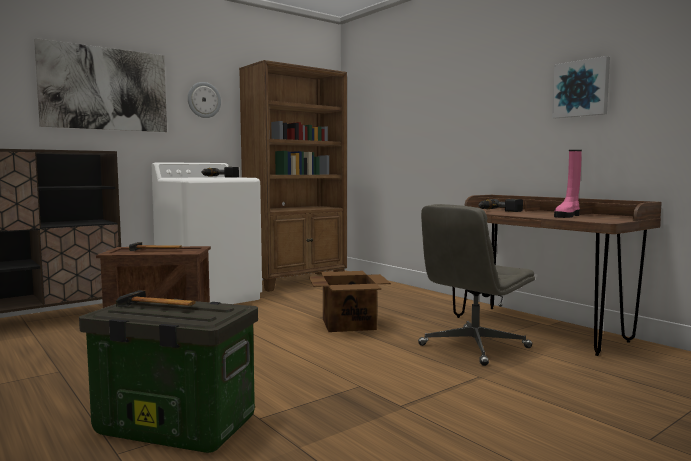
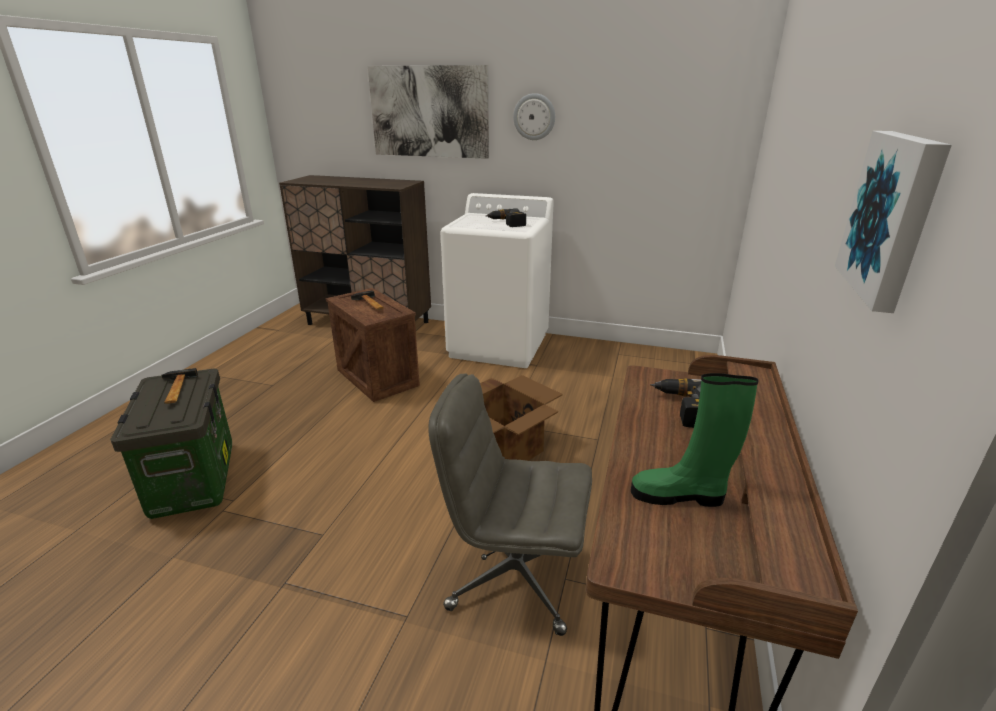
camera: 55 degrees right, 20 degrees up
(297, 281) = (618, 355): brown bookcase -> none
(567, 216) = (680, 495): pink boot -> green boot

